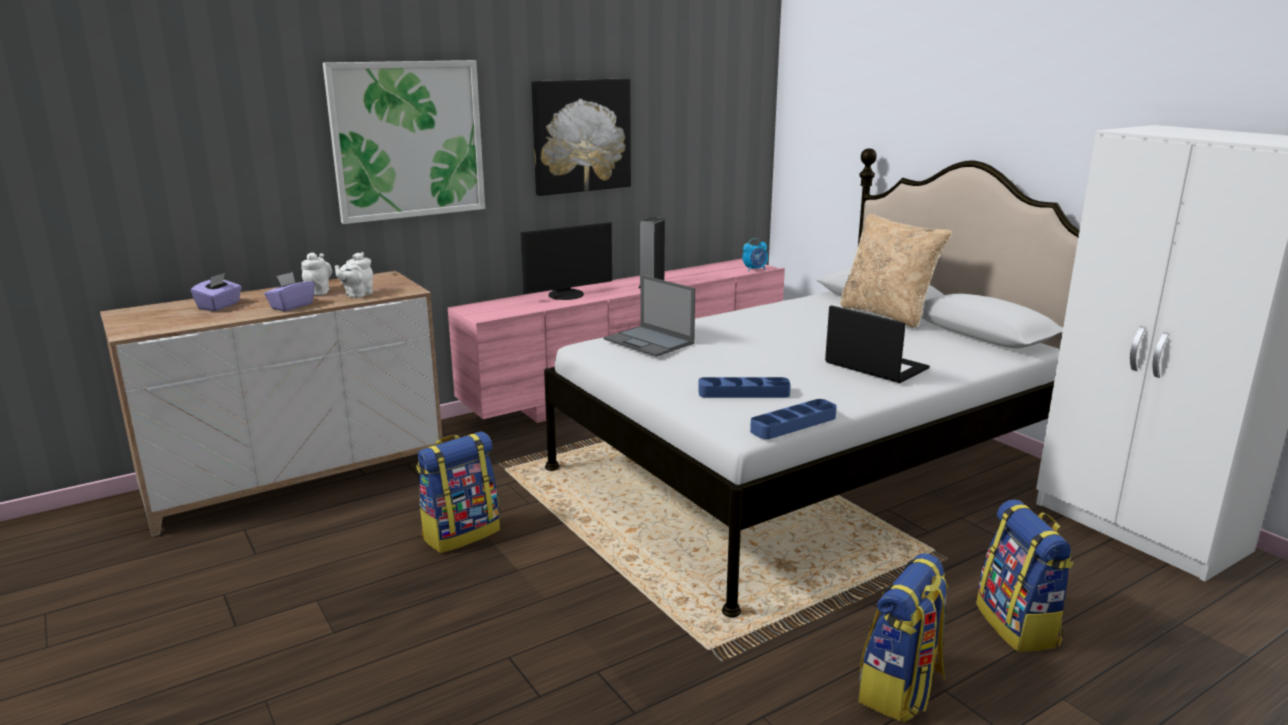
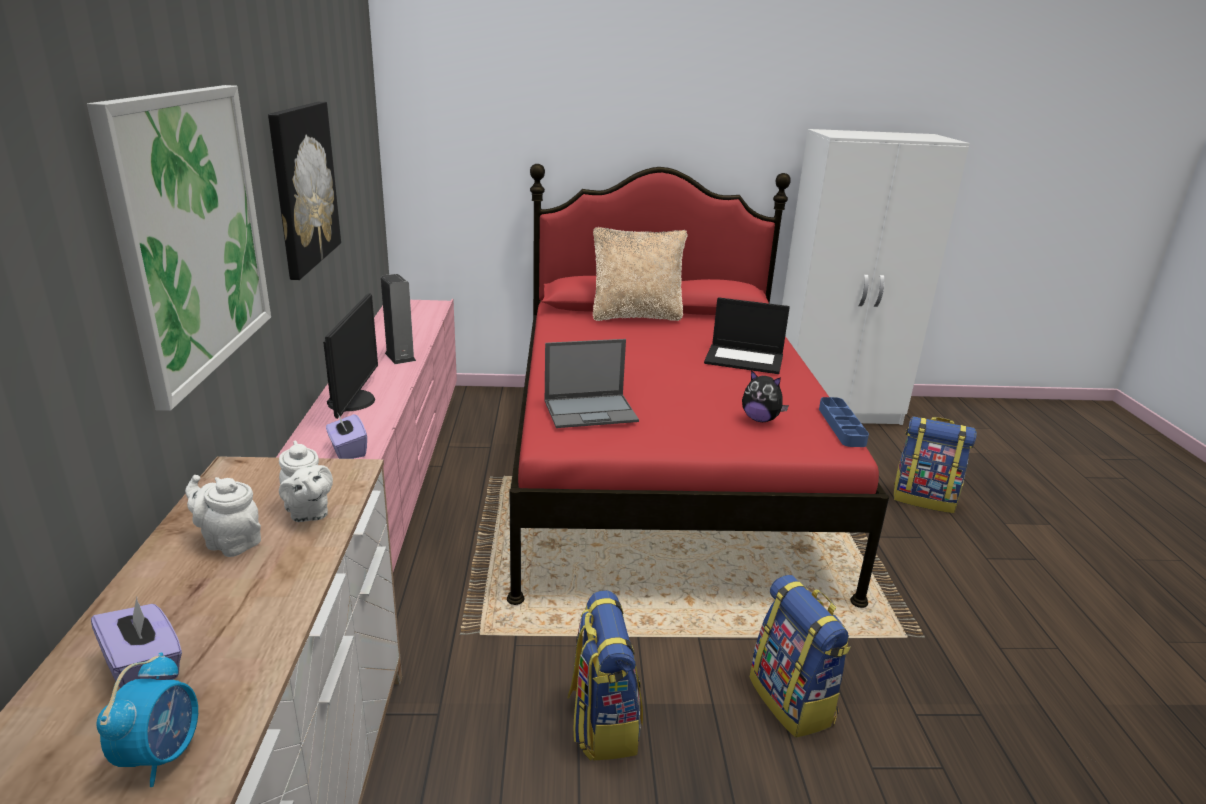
camera: 60 degrees left, 5 degrees up
(291, 306) = (279, 584): purple tissue box -> purple tissue box (348, 450)
(743, 393) = (760, 419): blue tray -> plush toy
(755, 269) = (432, 308): alarm clock -> alarm clock (162, 754)
(806, 471) = (662, 474): white bed -> red bed
(874, 366) = (745, 359): laptop -> laptop turned 150 degrees counterclockwise
(901, 690) = (982, 574): backpack -> backpack (793, 701)

